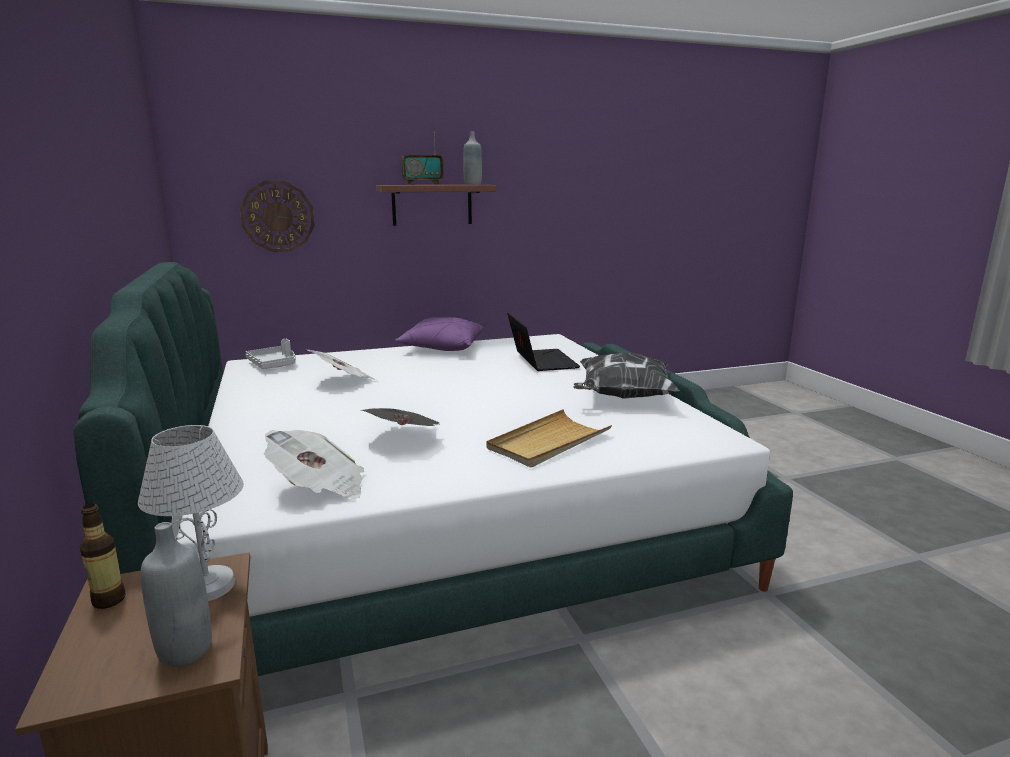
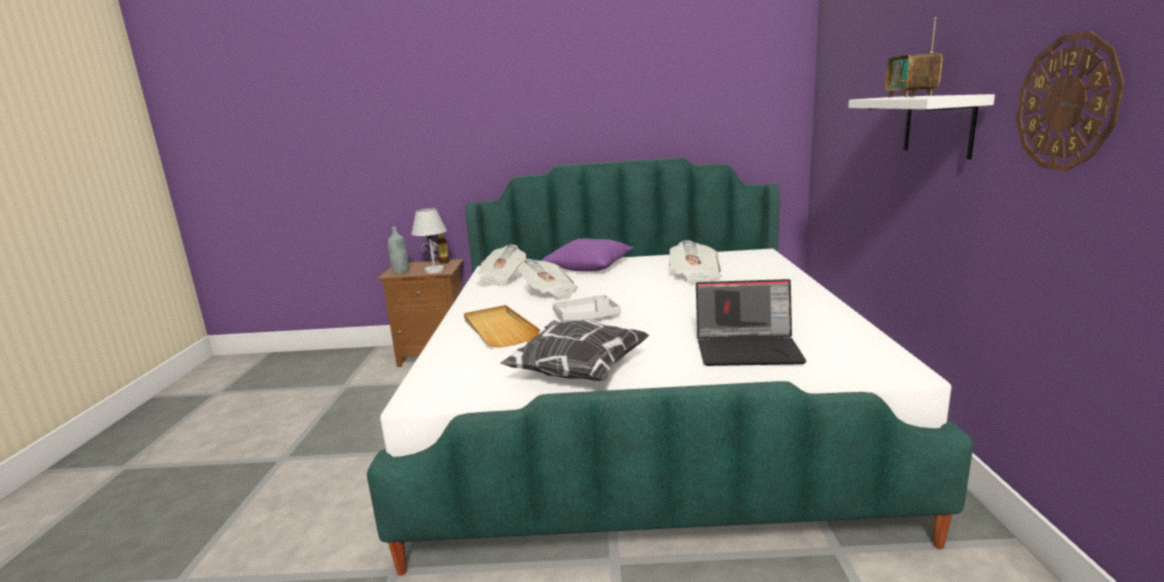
camera: 110 degrees right, 0 degrees up
(274, 365) = (754, 258): grey tray -> grey tray (587, 317)
(278, 216) = (846, 129): wall clock -> wall clock (1067, 103)
(432, 204) = (938, 125): brown shelf -> white shelf
(442, 348) = (820, 307): purple pillow -> purple pillow (589, 267)
(472, 184) = (939, 96): grey bottle -> none

